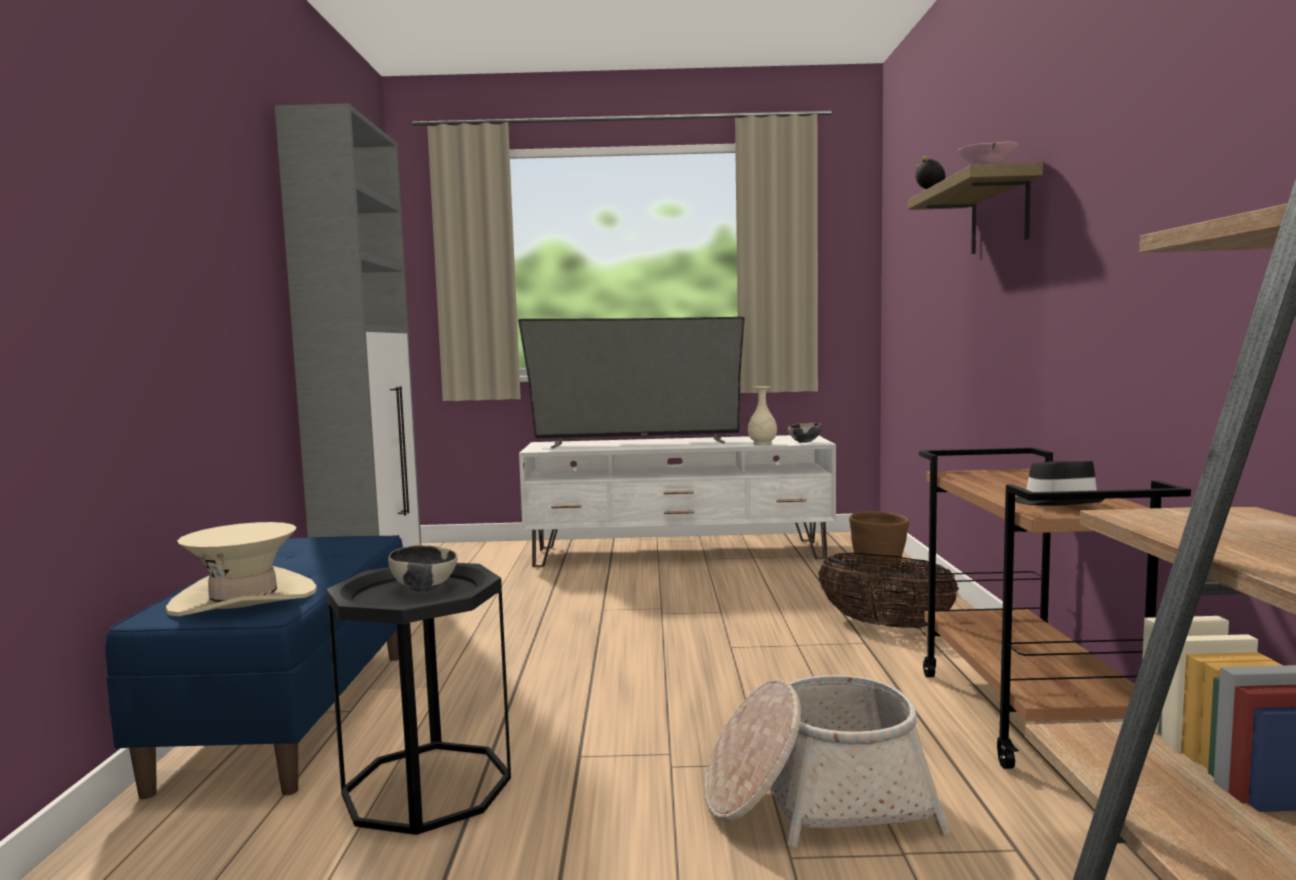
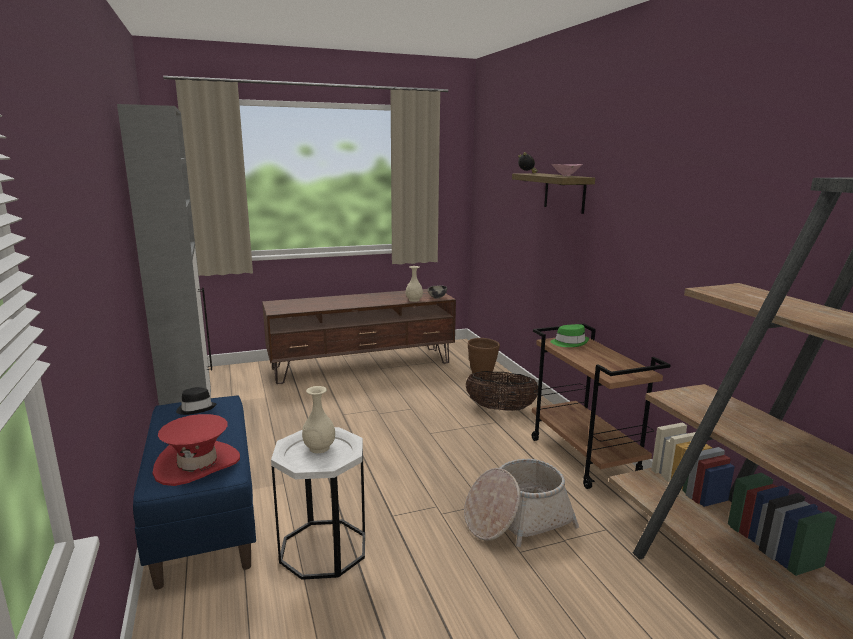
camera: 20 degrees left, 10 degrees up
(243, 599) = (197, 464): beige hat -> red hat
(424, 588) = (319, 448): bowl -> beige vase
(427, 786) = (323, 548): black side table -> white side table
(637, 443) = (336, 301): television -> none
(679, 553) = (362, 365): white tv stand -> brown tv stand
(991, 475) = (569, 343): none -> green hat
(1058, 503) = (613, 368): black hat -> black hat (196, 408)

